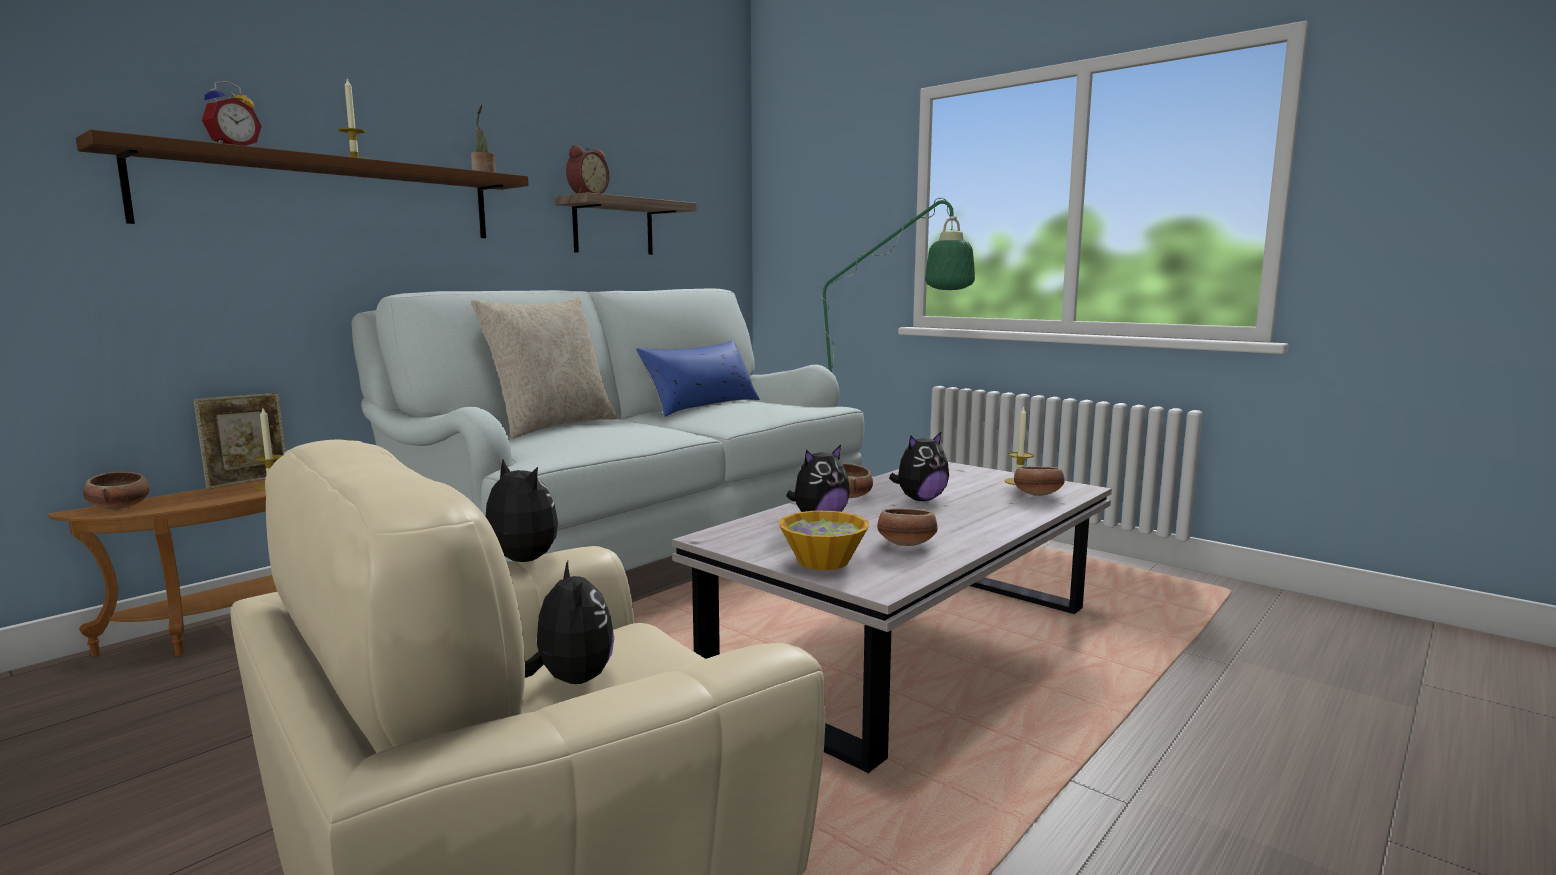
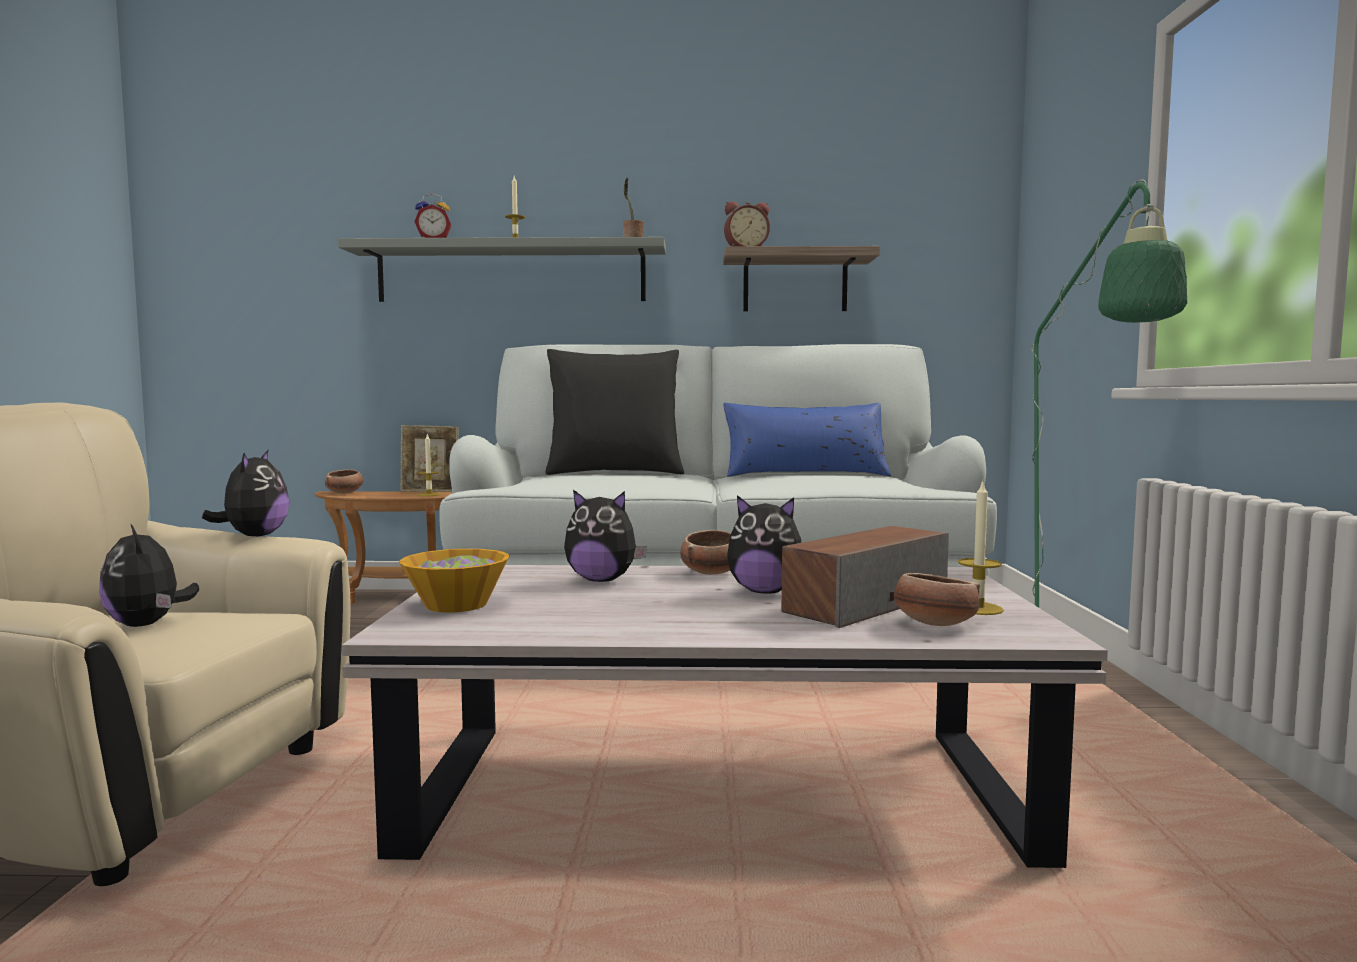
camera: 50 degrees right, 5 degrees down
(329, 197) = (511, 273): brown shelf -> grey shelf
(551, 426) = (614, 473): beige pillow -> black pillow
(571, 680) = (148, 624): plush toy -> plush toy turned 120 degrees clockwise
(906, 544) = (567, 616): bowl -> none
(977, 492) = (866, 603): none -> speaker

